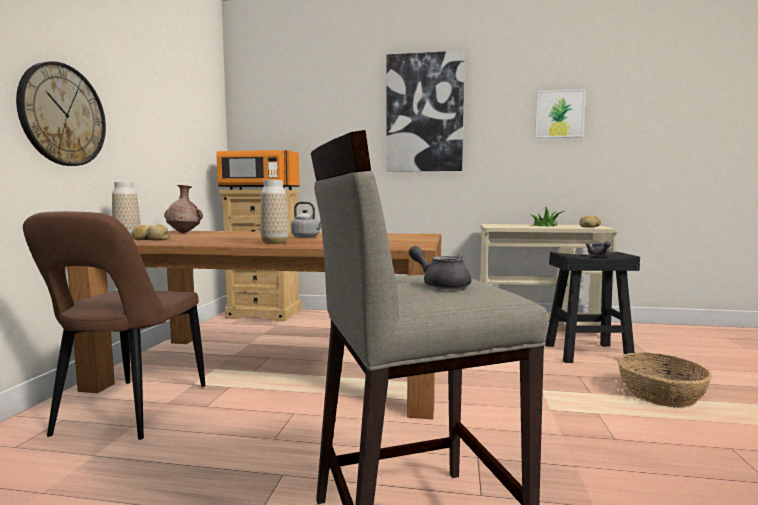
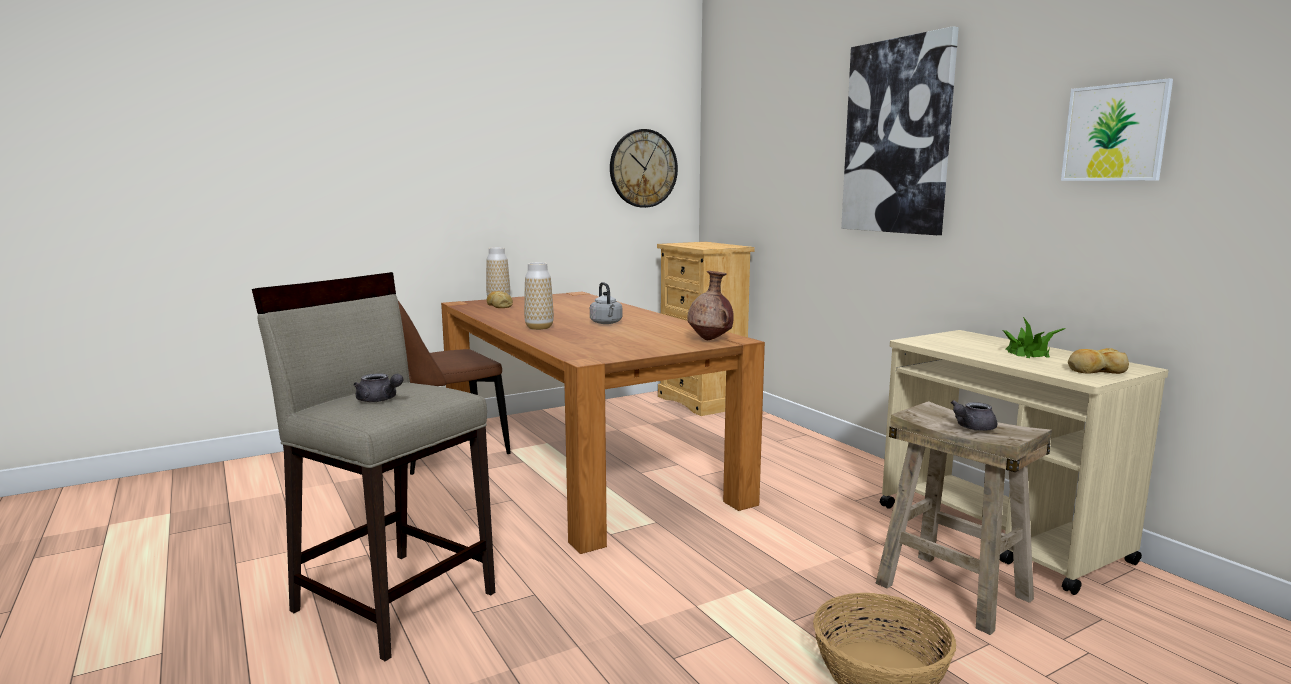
camera: 50 degrees right, 5 degrees up
(63, 115) = (453, 190): wall clock -> wall clock (643, 168)
(184, 232) = (566, 297): brown vase -> brown vase (710, 339)
(258, 189) = (697, 245): orange microwave -> none
(441, 284) = (379, 400): grey teapot -> grey teapot turned 120 degrees clockwise
(587, 353) = (954, 591): black stool -> beige stool

